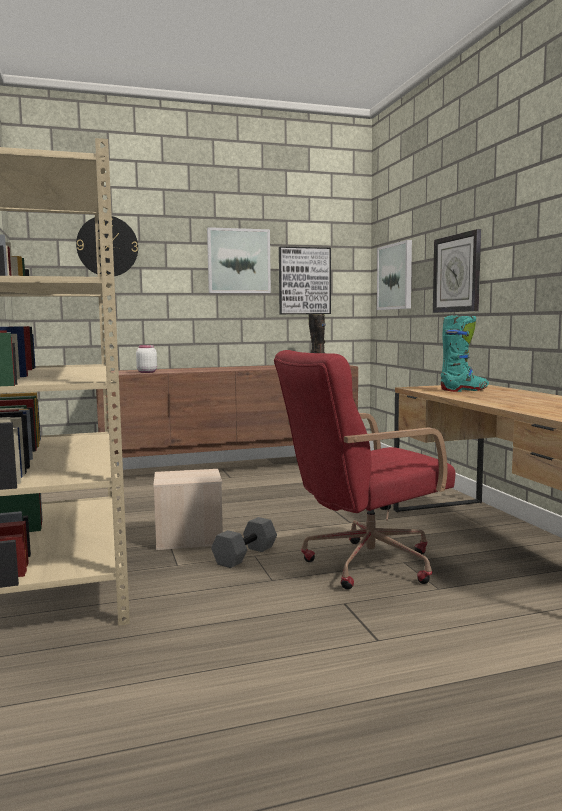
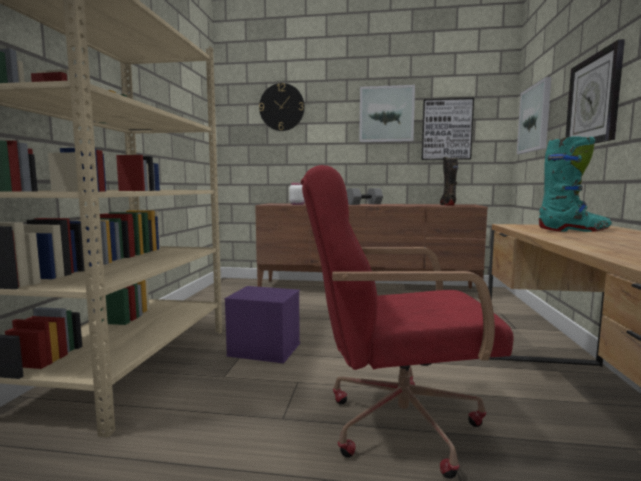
camera: 25 degrees right, 0 degrees up
(188, 538) = (263, 349): beige storage box -> purple storage box
(245, 556) = (289, 380): grey dumbbell -> grey dumbbell (363, 204)

